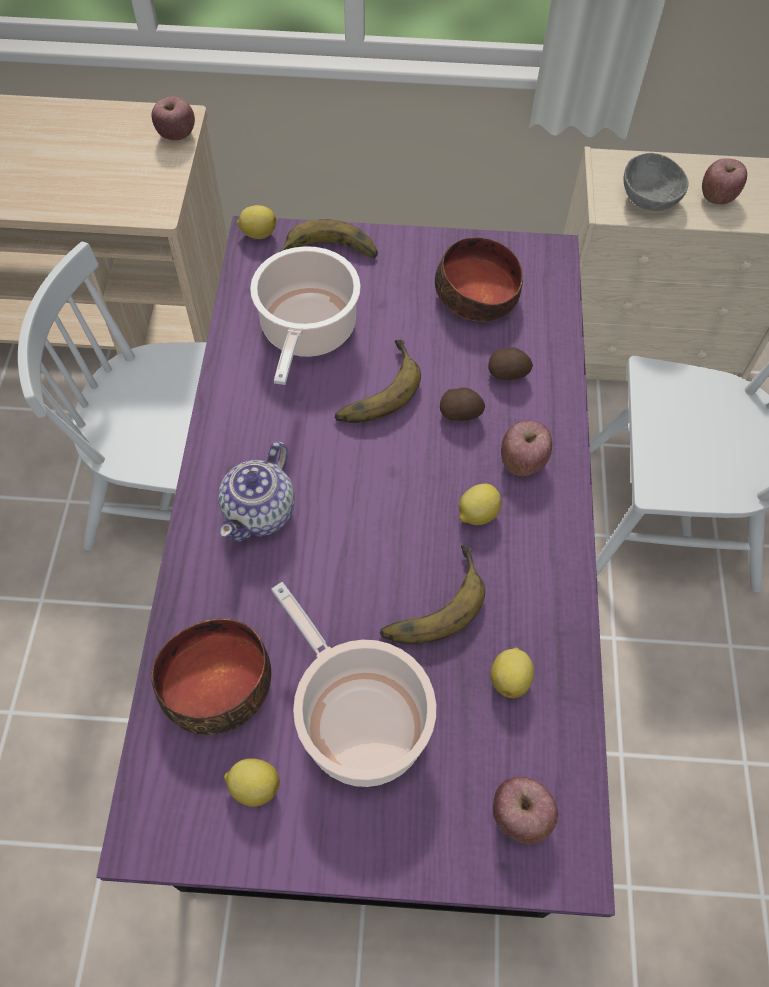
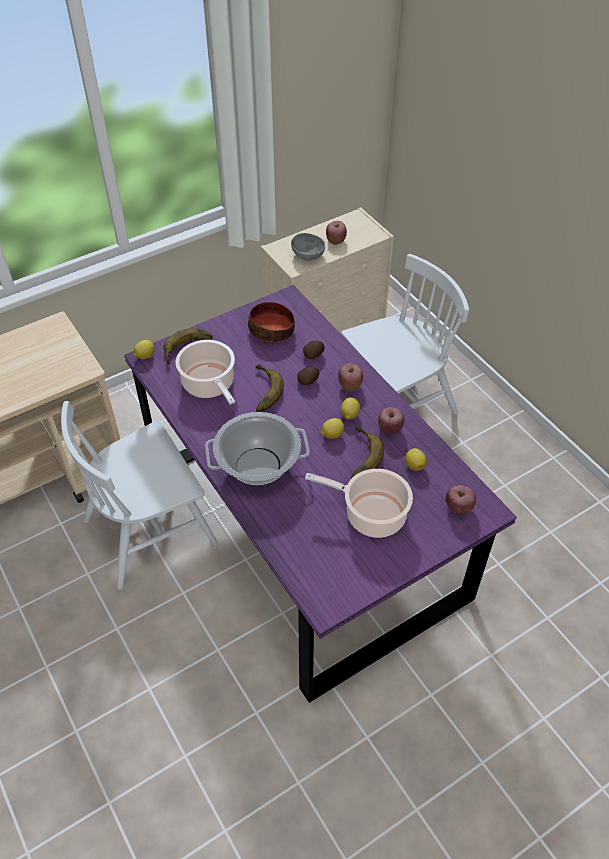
camera: 35 degrees left, 10 degrees down
(177, 135) = (62, 331): apple -> apple (390, 428)
(217, 683) = (302, 538): bowl -> none
(253, 786) = (352, 562): lemon -> lemon (332, 434)
(261, 511) = (258, 466): teapot -> cooking pot

